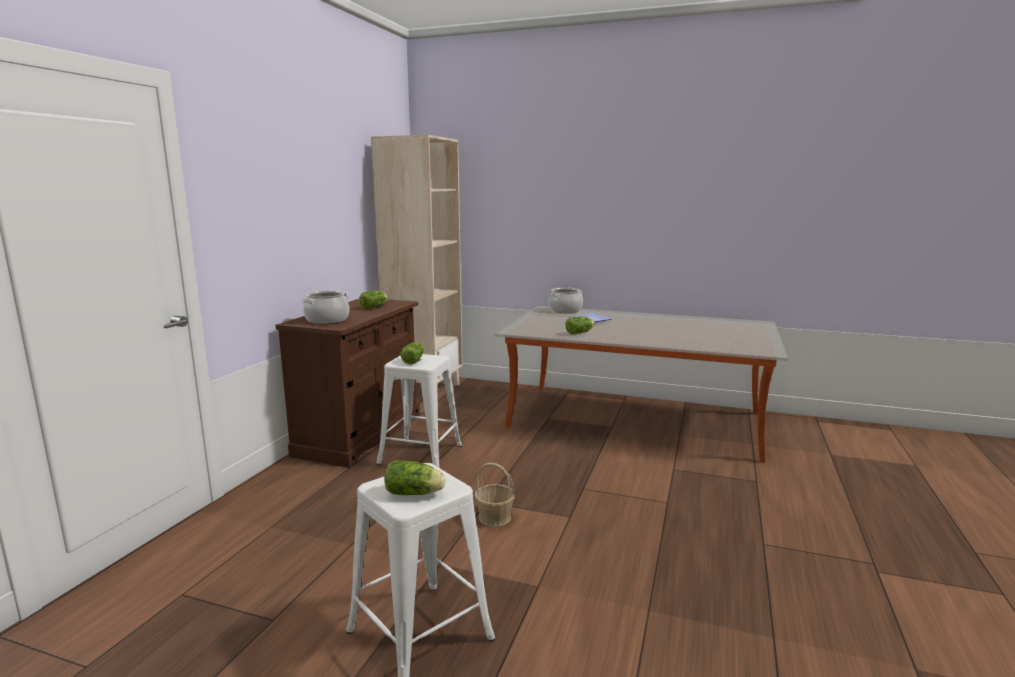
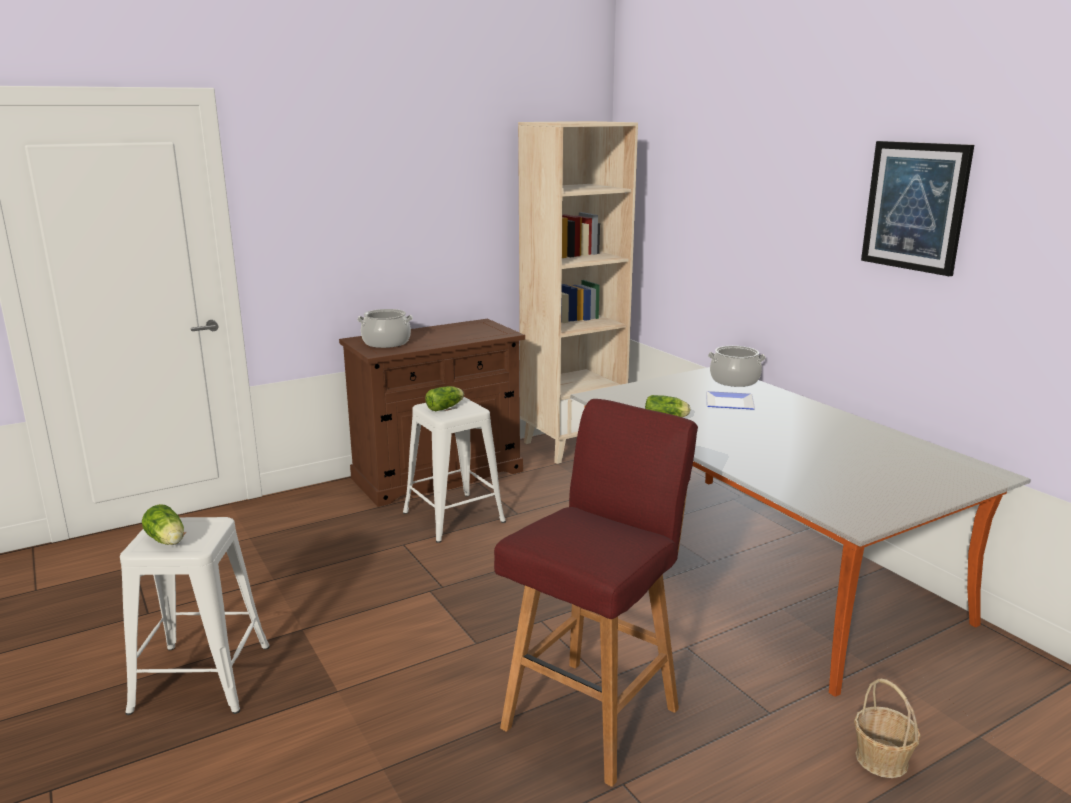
camera: 40 degrees right, 5 degrees up
(375, 307) = (465, 334): lettuce -> none
(495, 518) = (410, 610): basket -> basket (881, 760)
(686, 181) = (915, 206): none -> picture
(695, 521) = (594, 716): none -> red stool

